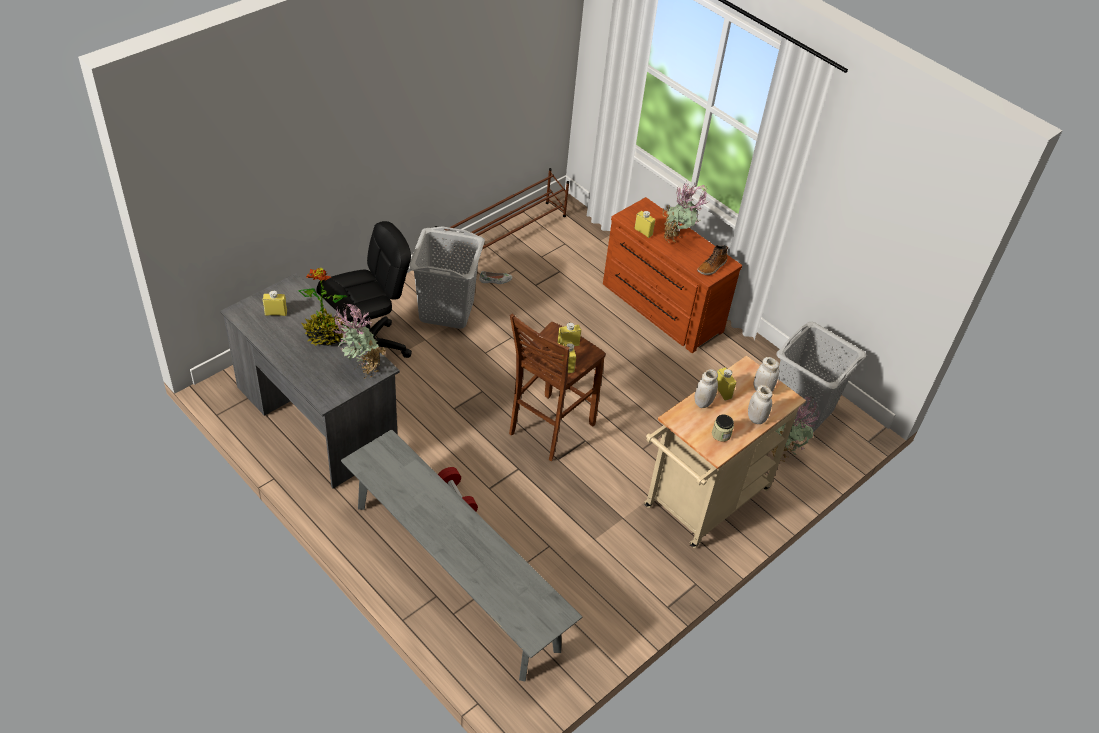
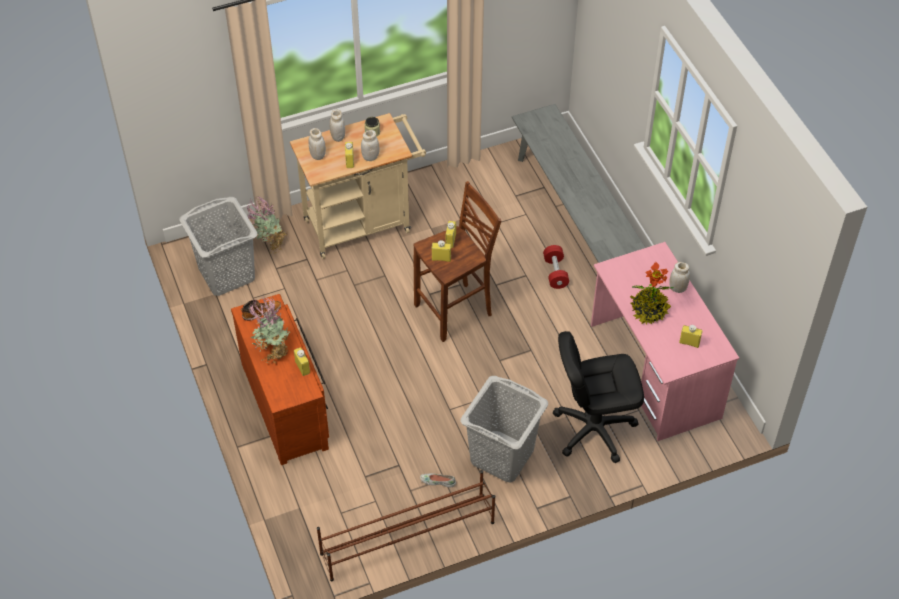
camera: 155 degrees left, 5 degrees up
(297, 364) = (677, 288): none -> white jar
(316, 417) = (654, 371): grey desk -> pink desk
(361, 367) = (625, 273): potted plant -> none

